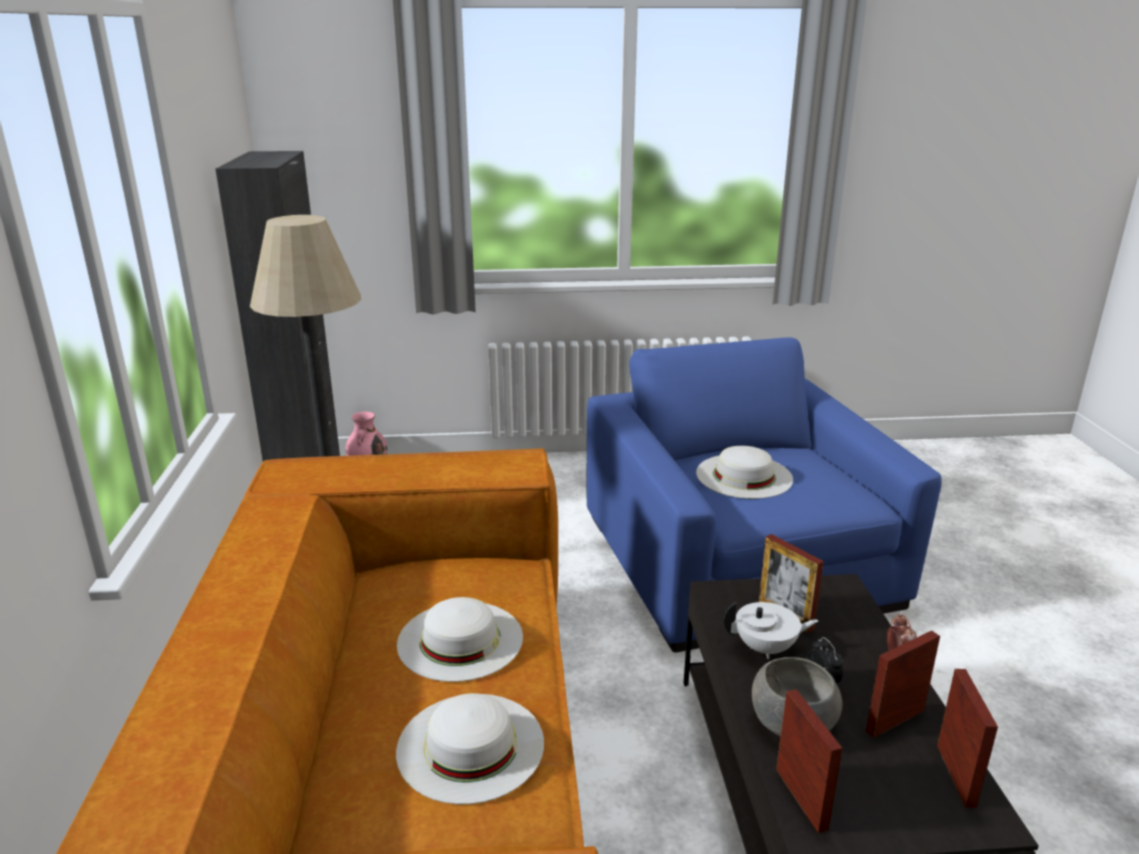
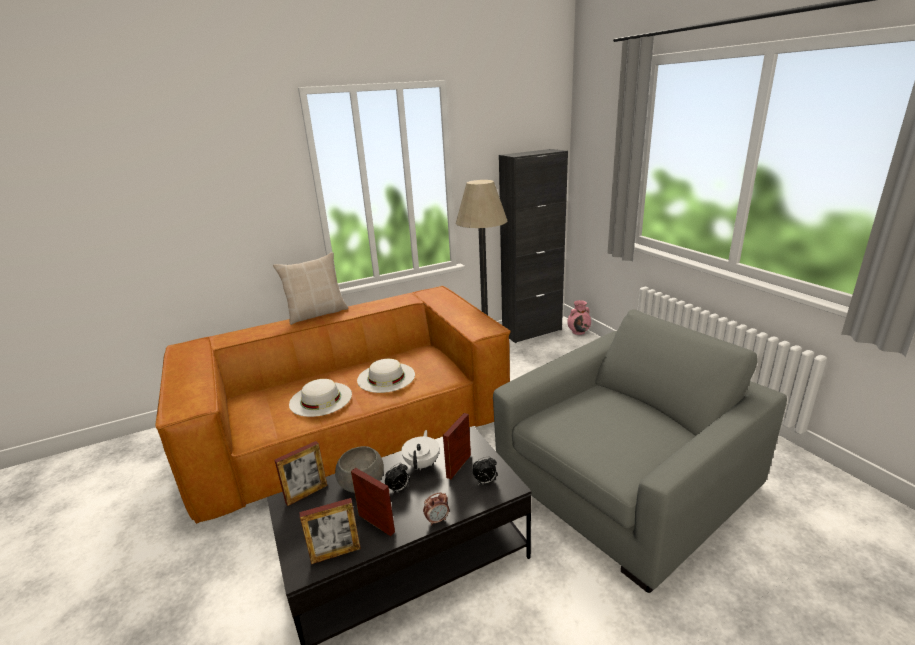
camera: 70 degrees right, 0 degrees up
(178, 636) = (317, 314): none -> beige pillow
(738, 560) = (625, 483): blue armchair -> grey armchair
(744, 476) = (603, 414): white hat -> none
(766, 648) = (422, 464): white teapot -> white teapot turned 150 degrees counterclockwise
(829, 602) = (485, 482): none -> alarm clock

